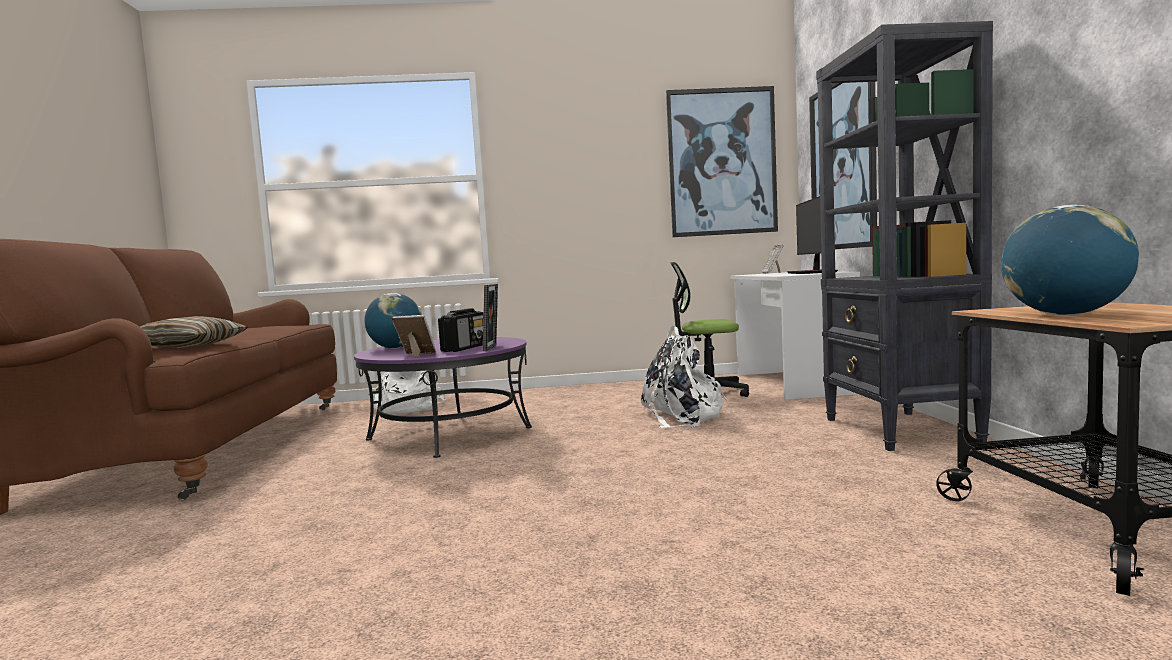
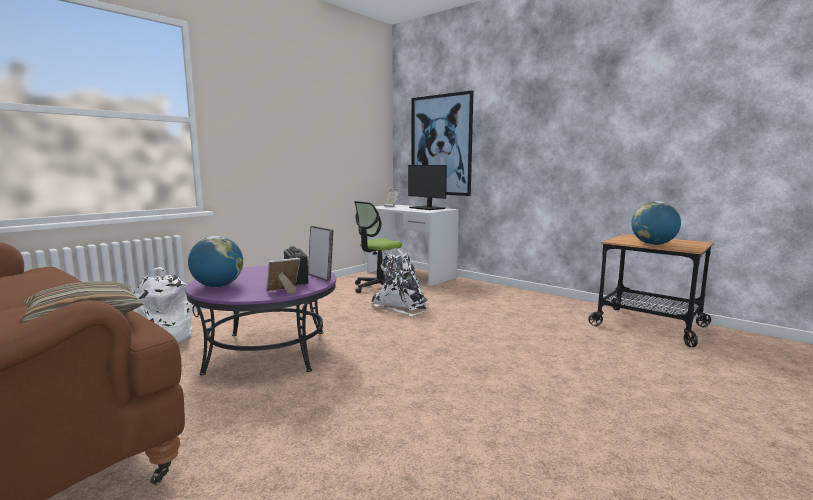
camera: 45 degrees left, 5 degrees up
(722, 162) = (357, 130): picture -> none
(900, 430) = (514, 296): black bookcase -> none

